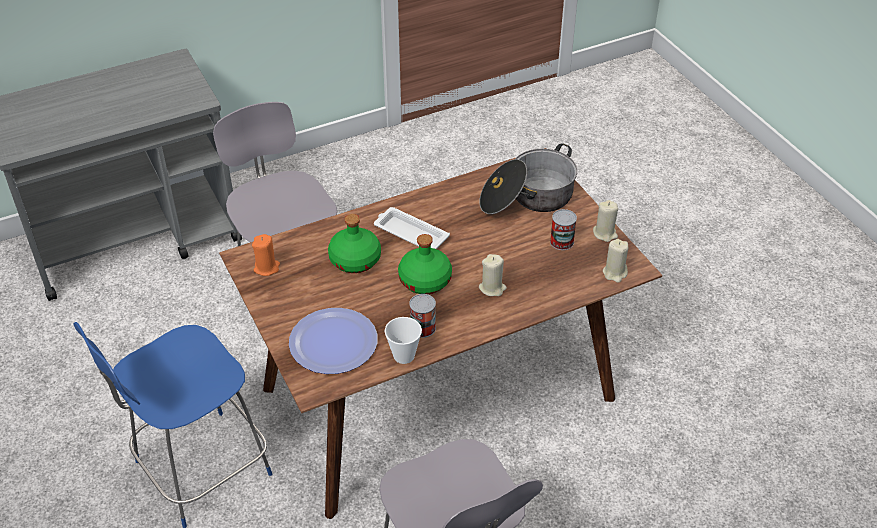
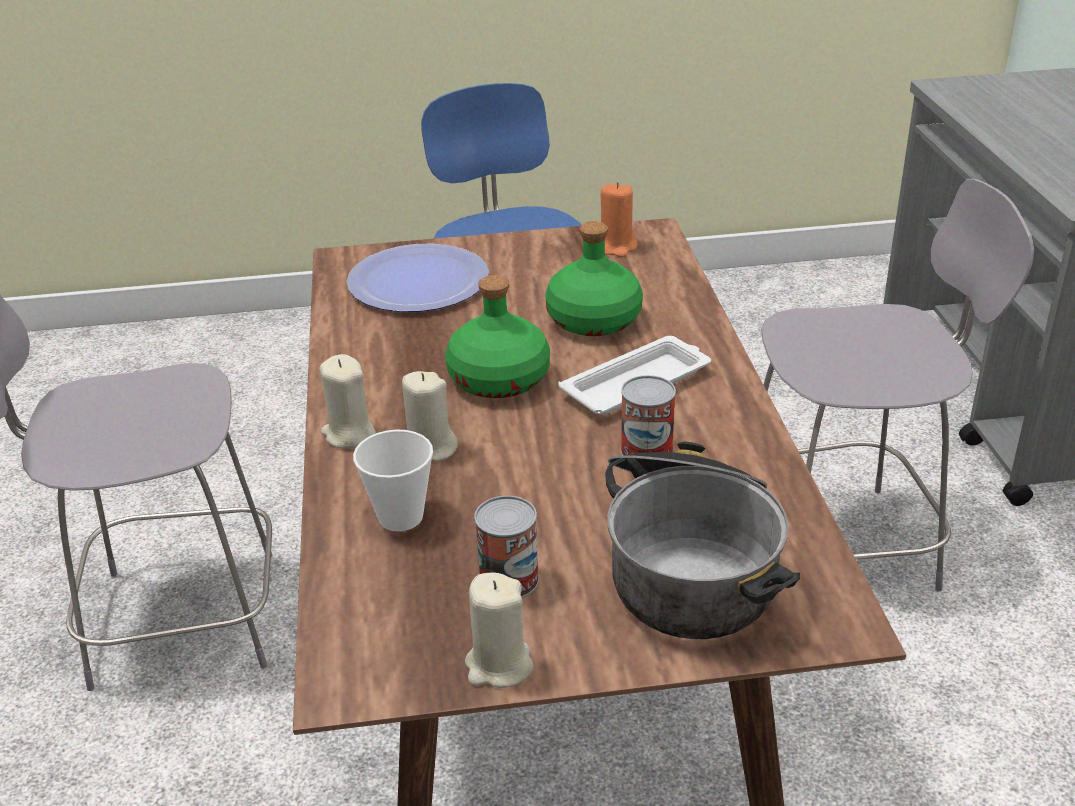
camera: 110 degrees right, 10 degrees down
(404, 356) = (342, 334): cup -> cup (400, 517)
(423, 328) = (387, 359): can -> can (646, 451)
(615, 273) = (355, 639): beige candle -> beige candle (349, 434)

